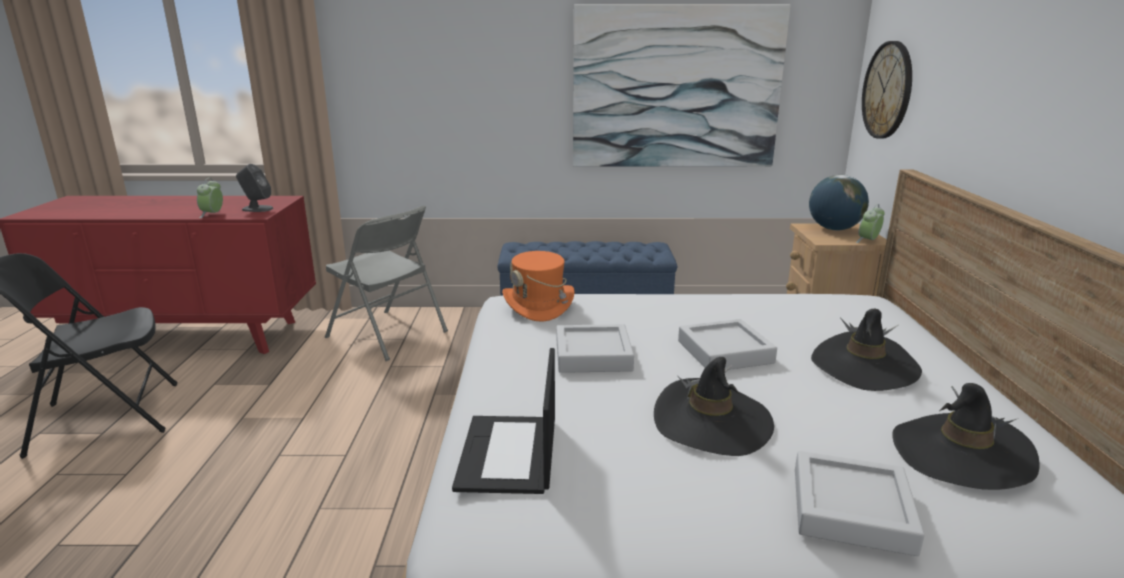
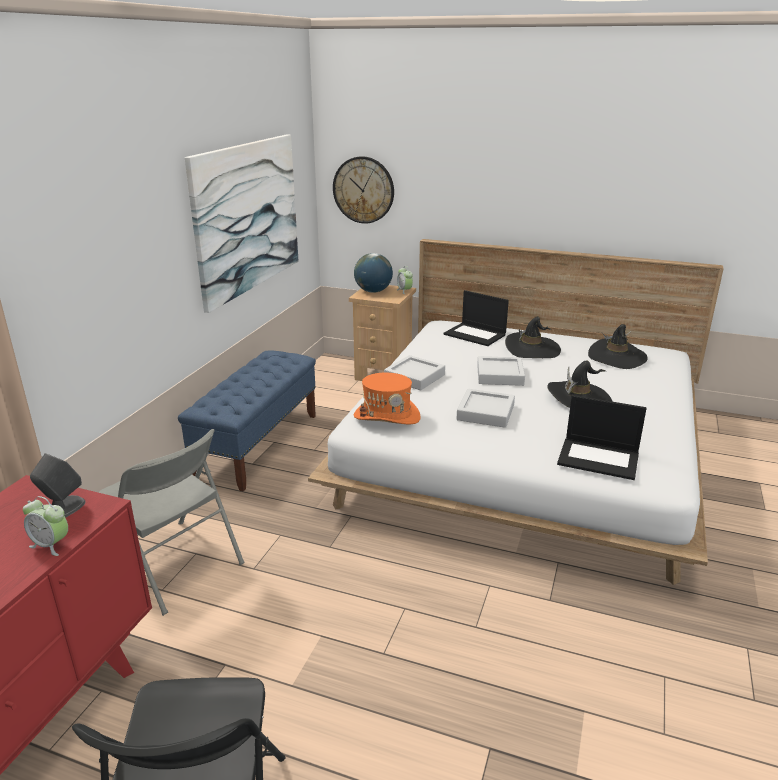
camera: 70 degrees left, 5 degrees up
(386, 334) = (173, 565): grey chair -> grey chair turned 75 degrees clockwise
(851, 510) = (654, 389): grey tray -> grey tray (414, 377)
(853, 320) = (475, 334): none -> laptop

